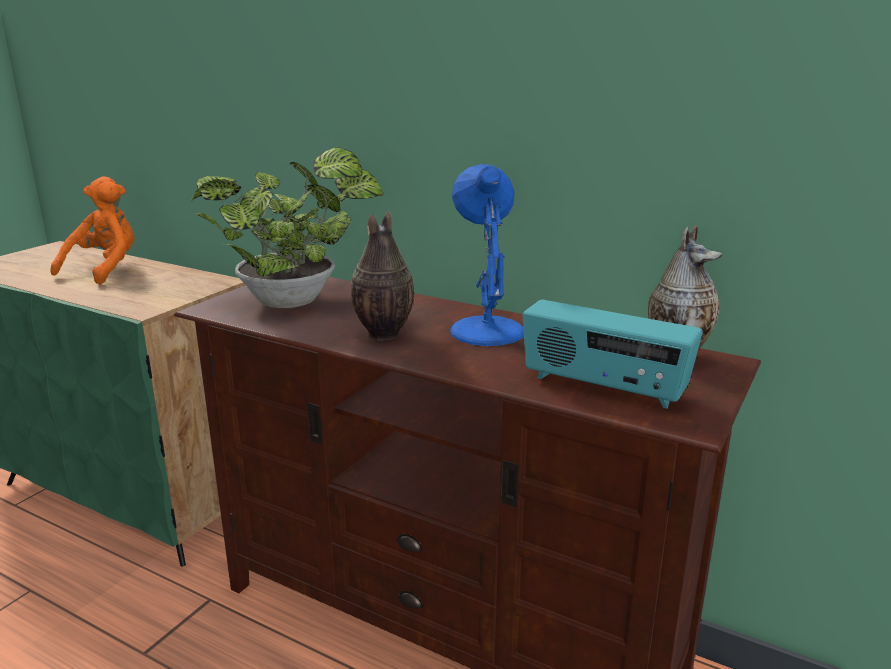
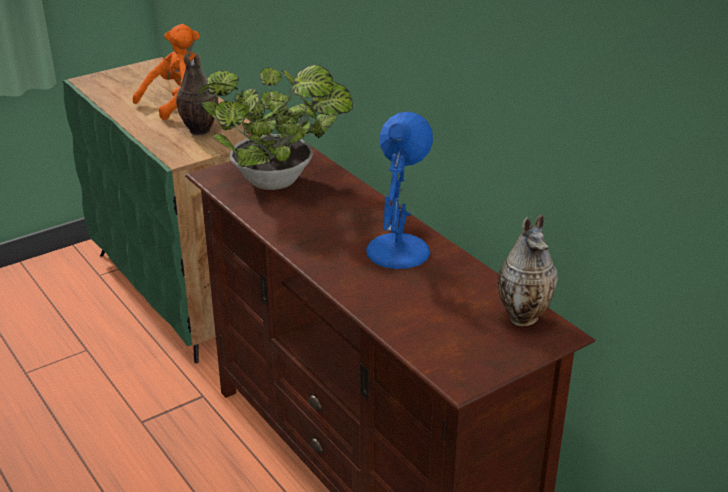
camera: 25 degrees right, 10 degrees up
(382, 335) = (314, 235): vase -> vase (198, 131)
(603, 388) = (430, 331): radio -> none

